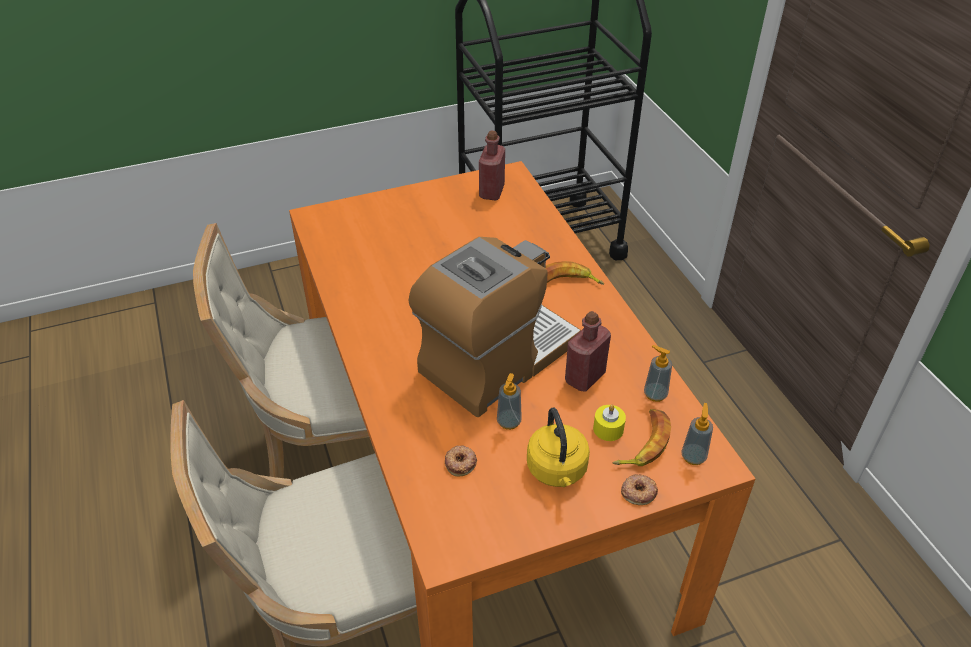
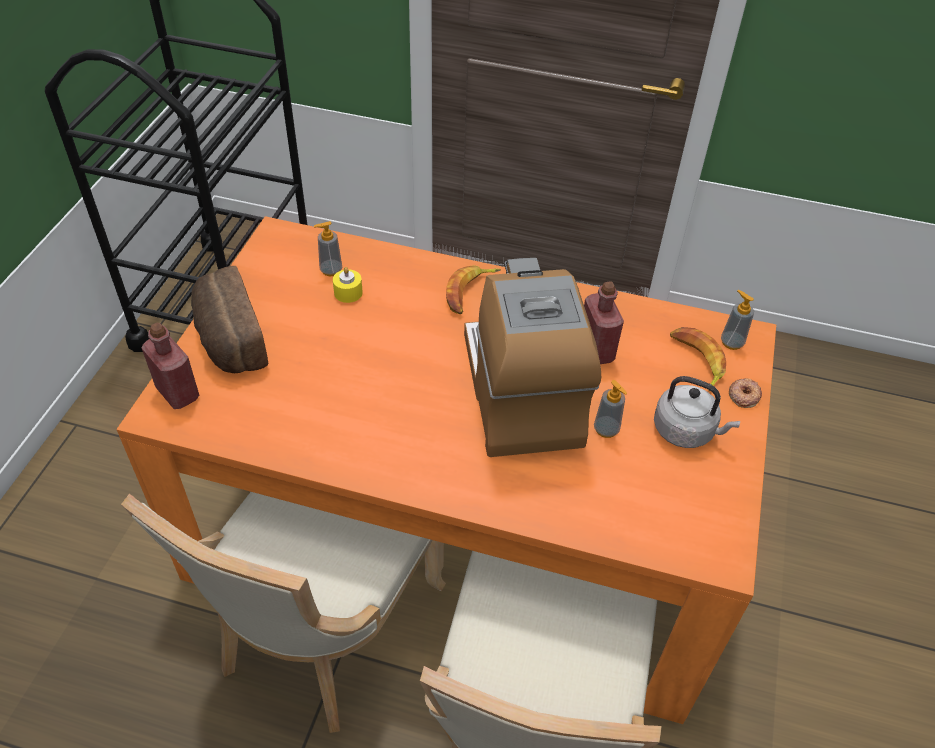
camera: 55 degrees left, 5 degrees up
(398, 208) = (229, 340): none -> bread
(461, 463) = (628, 490): donut -> none
(491, 192) = (287, 261): red bottle -> red bottle (178, 393)
(557, 471) = (686, 431): yellow kettle -> grey kettle
(608, 429) = (665, 372): yellow candle -> yellow candle (348, 292)
(655, 394) = (650, 322): soap dispenser -> soap dispenser (331, 270)

